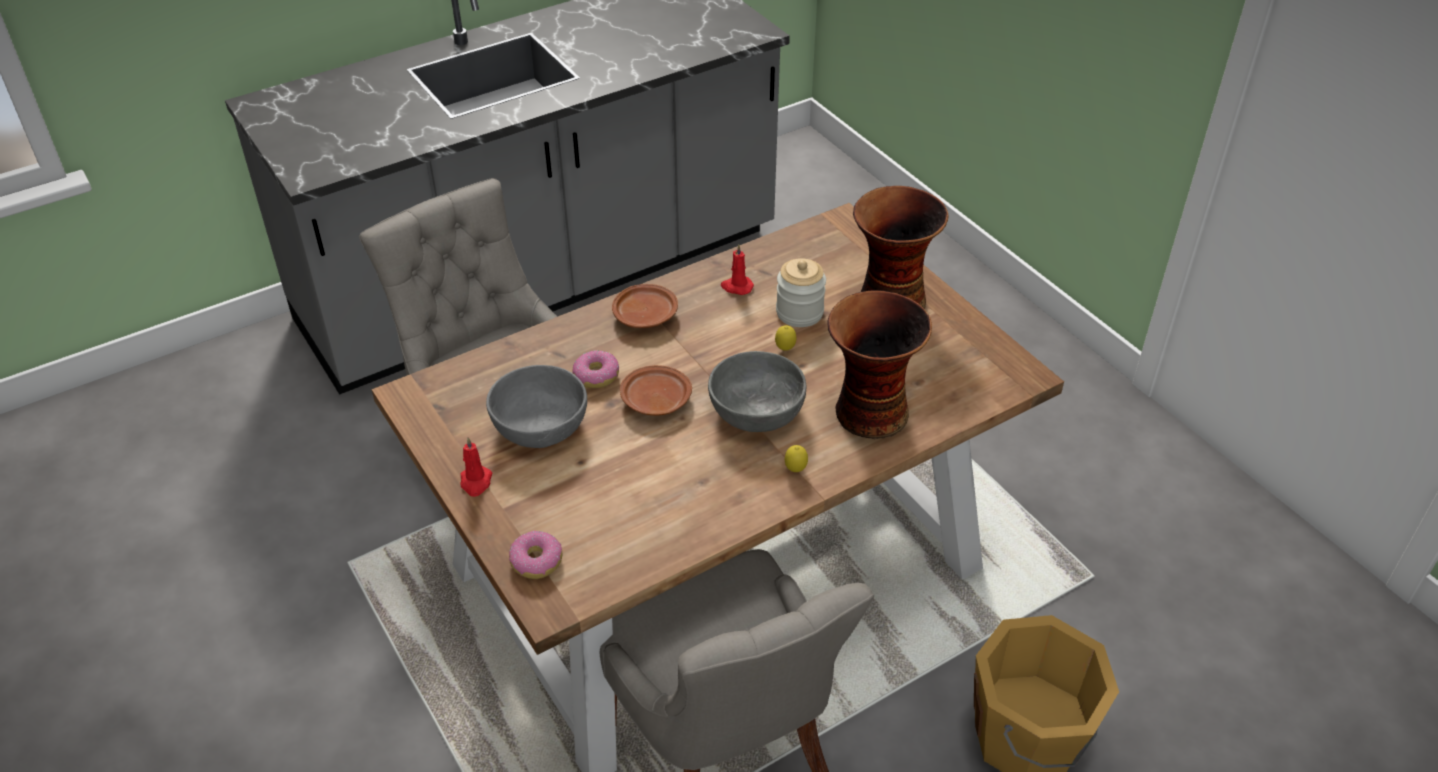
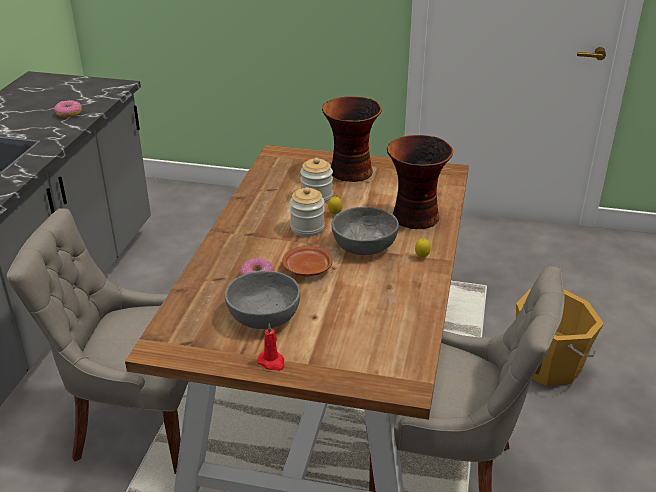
camera: 45 degrees left, 10 degrees down
(536, 561) = (367, 374): donut -> donut (69, 113)
(645, 315) = (239, 237): brown plate -> none
(729, 349) = (307, 228): none -> jar
(736, 287) = (267, 202): red candle -> none

